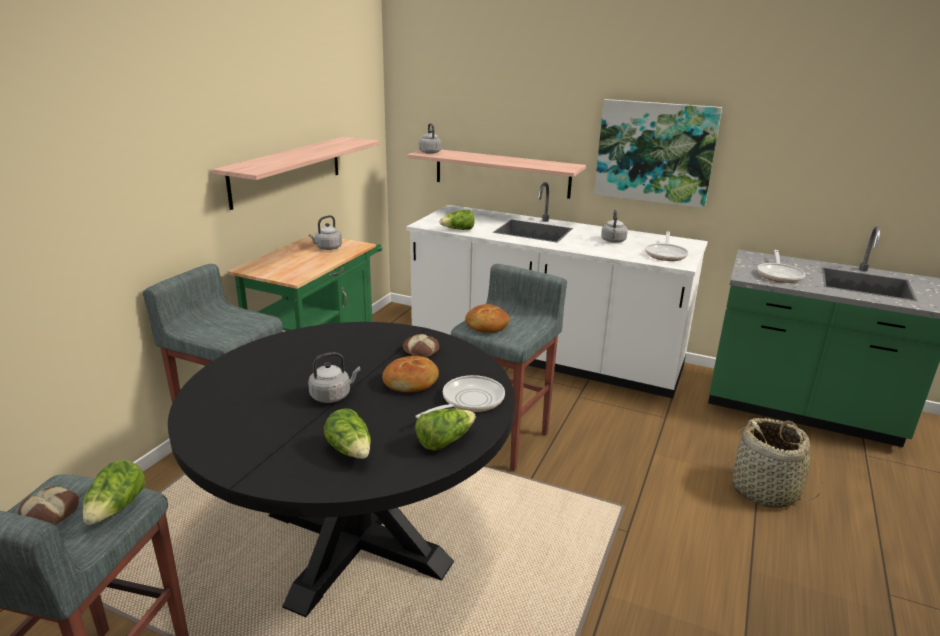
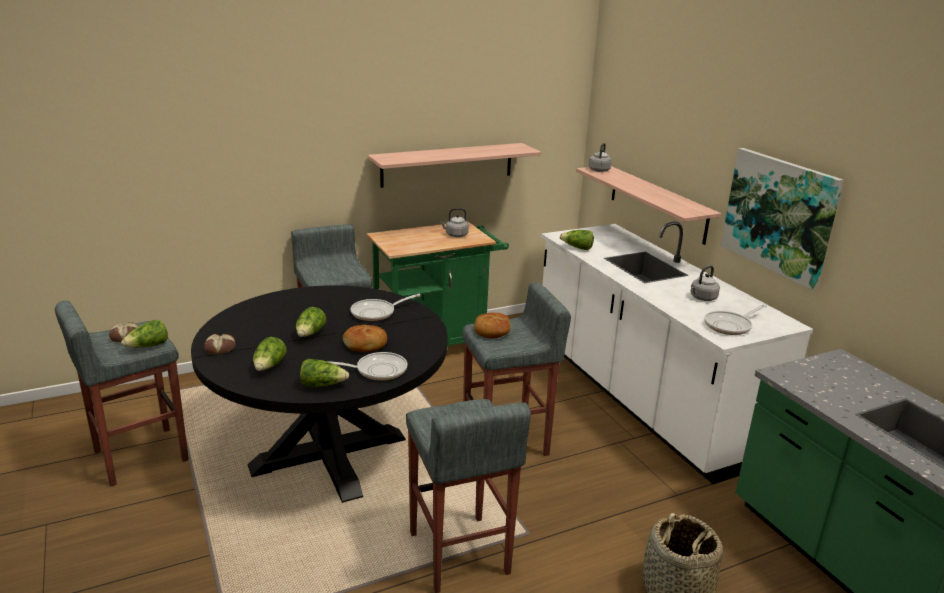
camera: 40 degrees right, 0 degrees up
(332, 396) = (310, 334): grey kettle -> lettuce
(421, 350) = (407, 328): bread -> bread (220, 348)
(602, 560) = (458, 554): none -> grey stool
(779, 275) = (826, 386): frying pan -> frying pan (376, 313)

